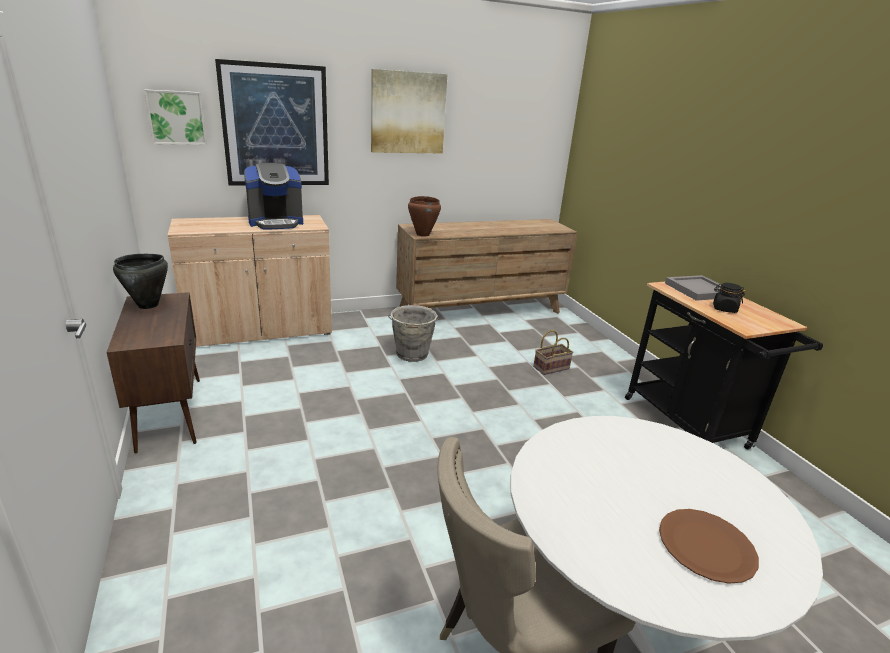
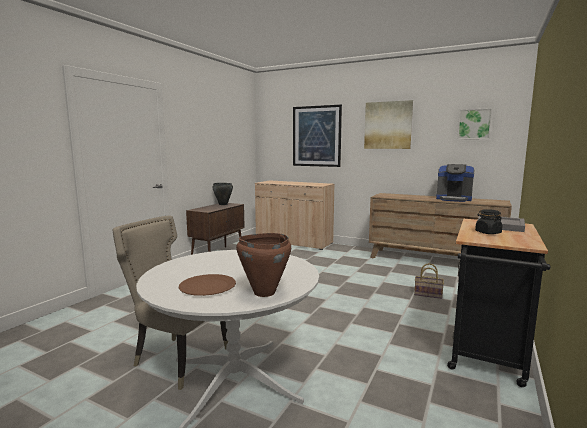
camera: 50 degrees right, 15 degrees down
(177, 117) = (277, 134): picture -> picture (474, 124)
(276, 222) = (305, 183): coffee machine -> coffee machine (453, 199)
(412, 355) = (347, 266): grey bucket -> none
(422, 234) = (381, 196): brown cooking pot -> brown cooking pot (264, 292)

